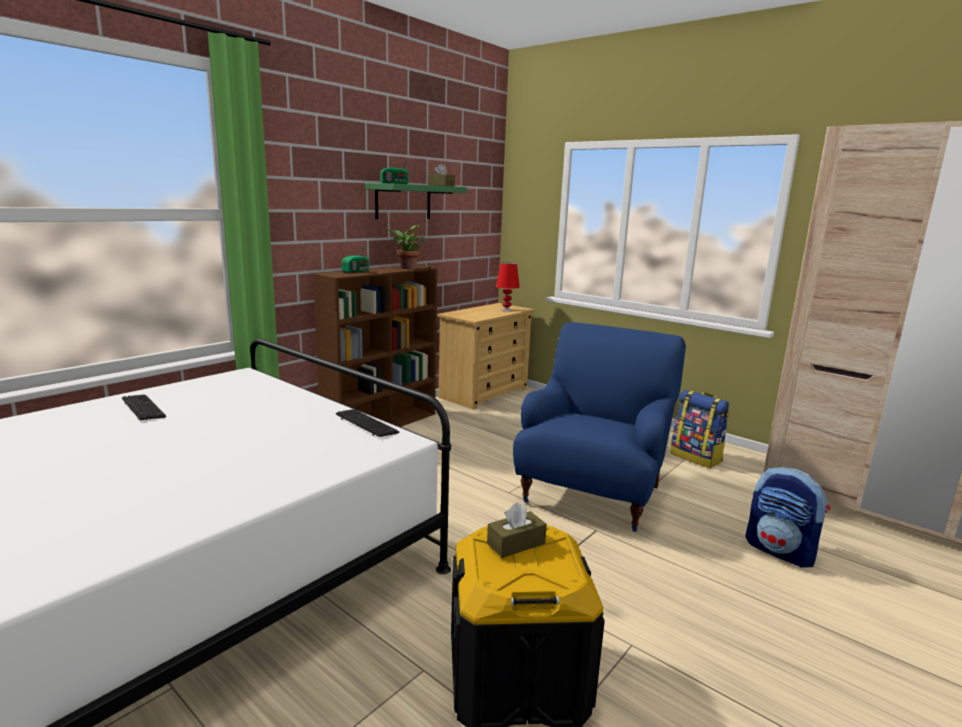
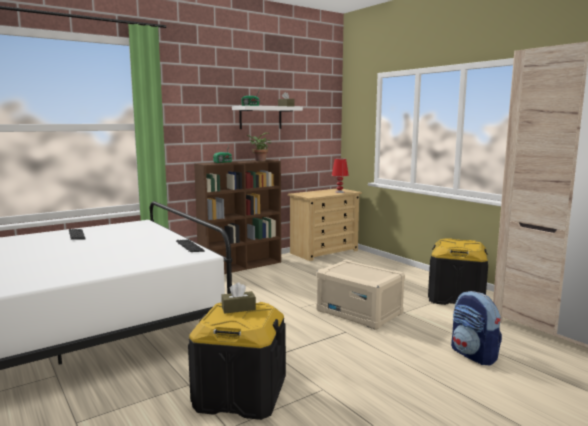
camera: 15 degrees right, 5 degrees down
(403, 202) = (260, 117): green shelf -> white shelf
(593, 493) = (359, 312): blue armchair -> beige storage box
(696, 457) = (456, 298): backpack -> black storage box

